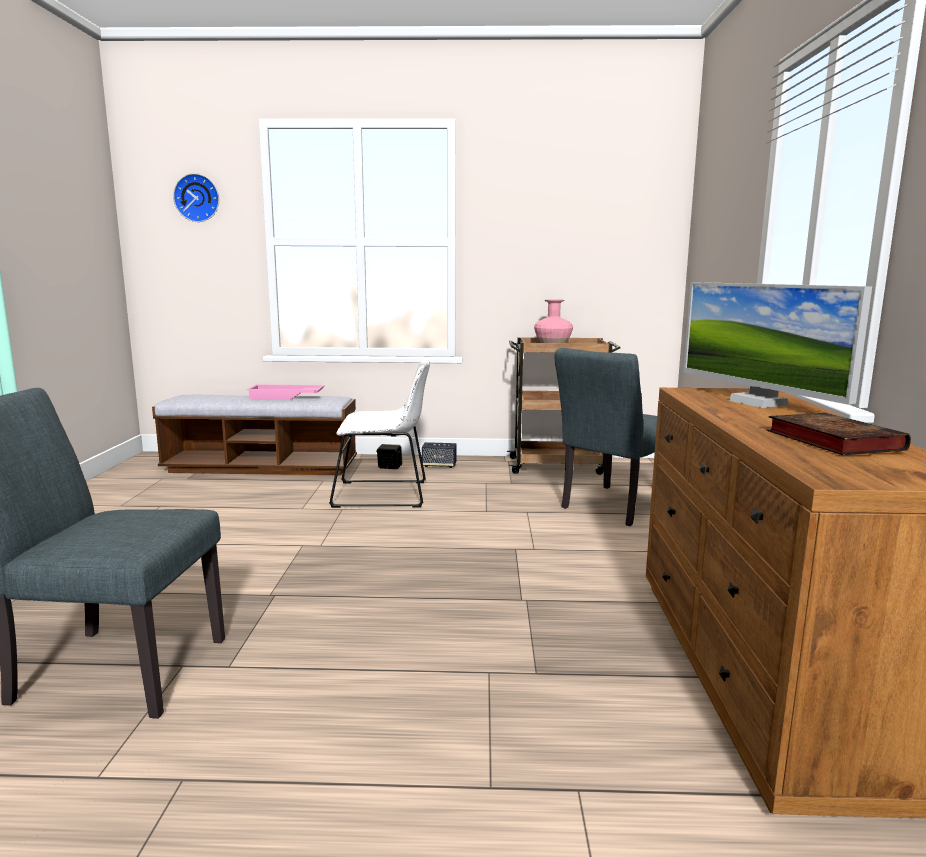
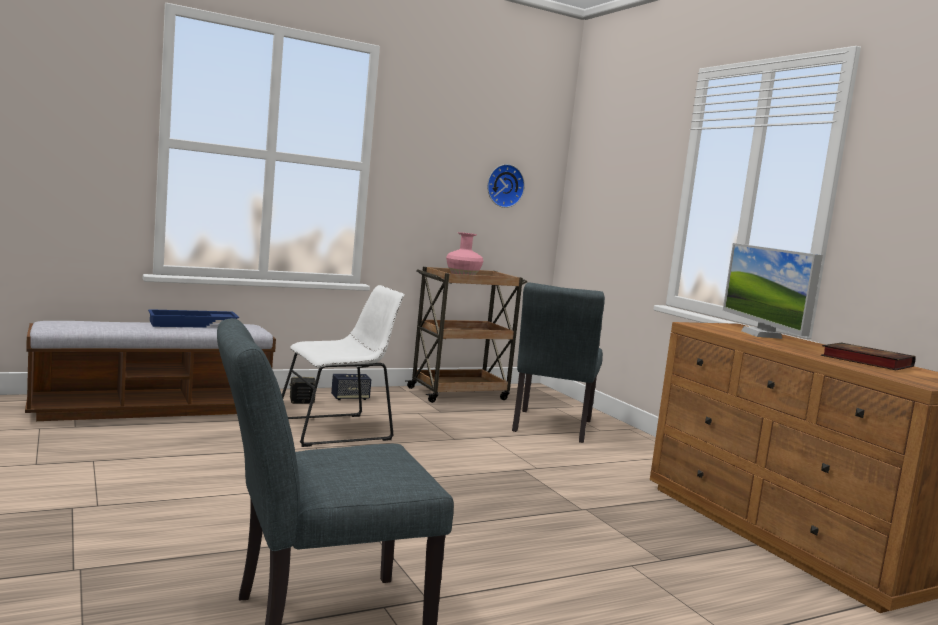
camera: 30 degrees left, 5 degrees down
(197, 198) = (74, 79): wall clock -> wall clock (504, 185)
(285, 397) = (192, 324): pink tray -> blue tray
(758, 402) = (761, 334): monitor -> monitor turned 45 degrees clockwise

